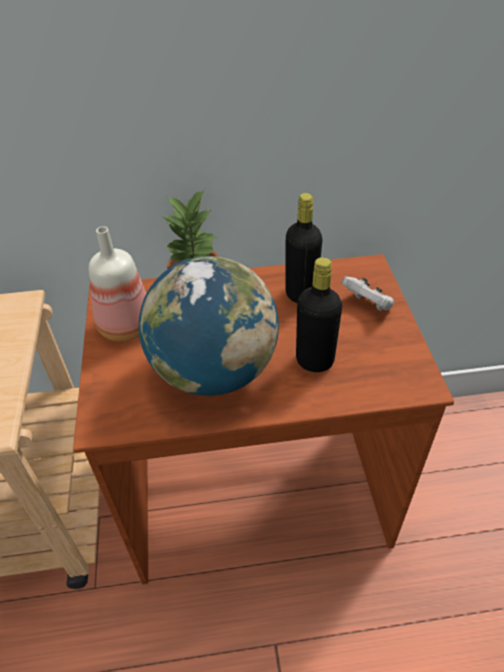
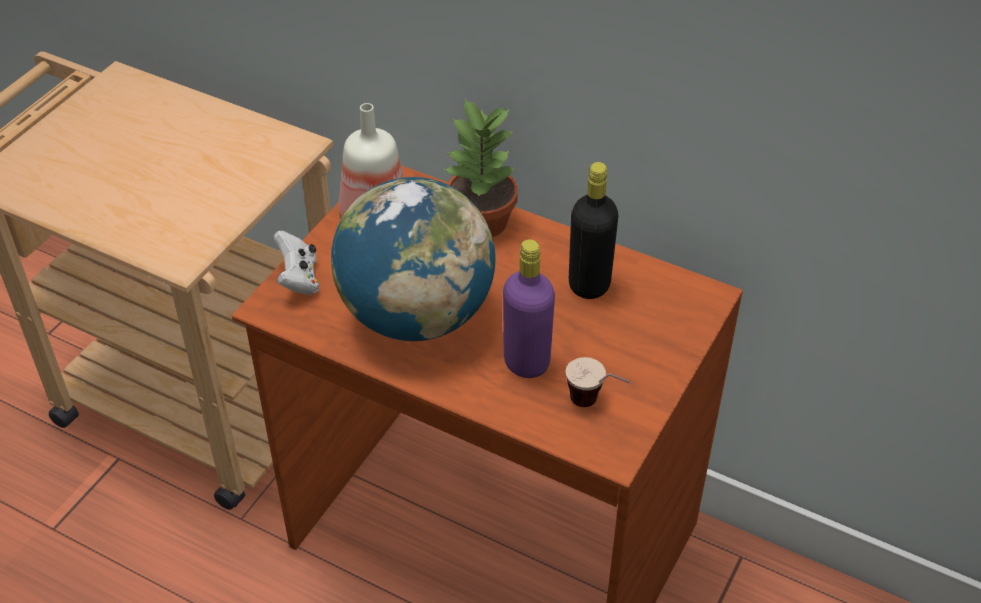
camera: 35 degrees right, 0 degrees up
(314, 360) = (526, 362): black bottle -> purple bottle
(368, 305) = (651, 337): white game controller -> white game controller (299, 279)
(383, 363) = (596, 406): none -> cup

